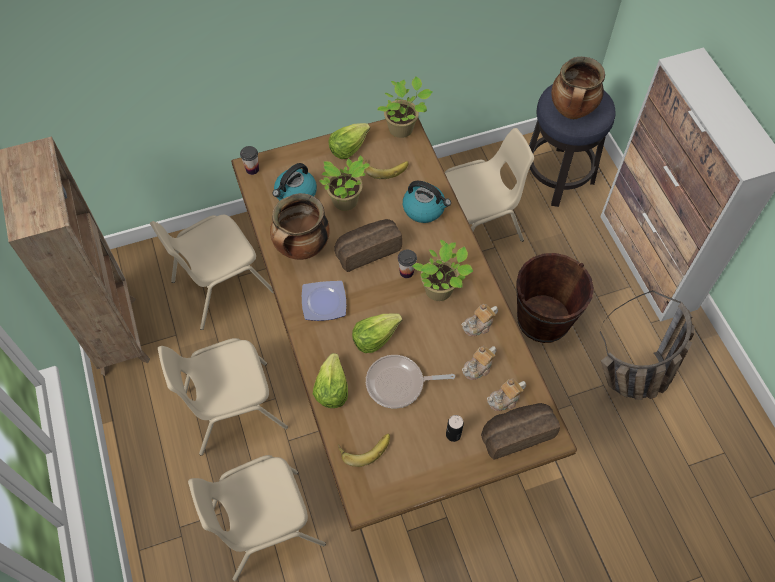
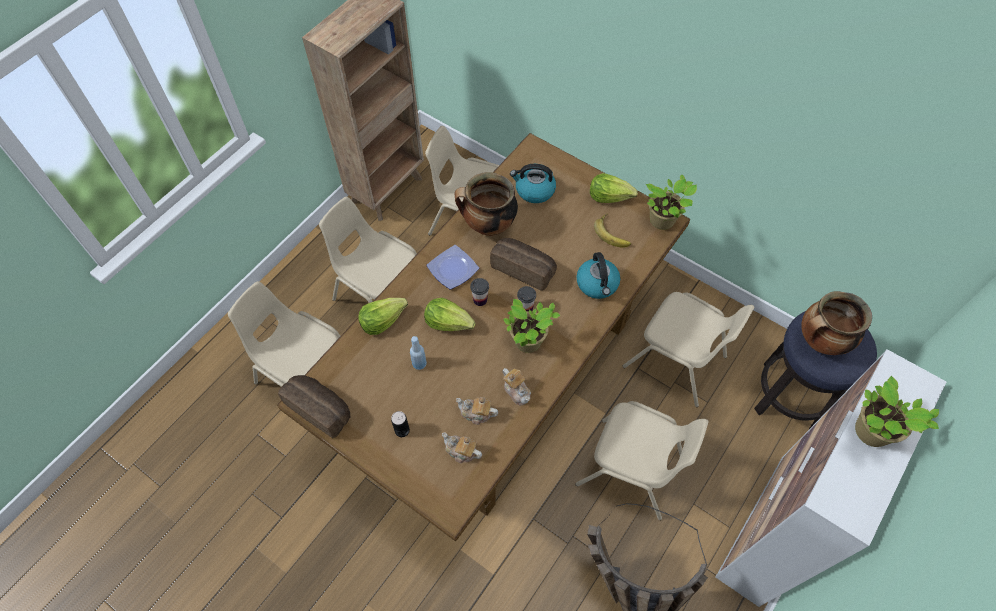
camera: 55 degrees right, 0 degrees up
(252, 169) = (532, 150): cup -> cup (480, 300)
(346, 202) = (556, 227): potted plant -> potted plant (871, 433)
(364, 447) = (348, 373): banana -> none
(398, 384) = (419, 364): frying pan -> blue bottle
(478, 325) = (517, 391): teapot -> teapot turned 150 degrees counterclockwise
(516, 433) = (436, 479): bread -> bread (320, 408)
(543, 319) = (631, 470): brown bucket -> beige chair

